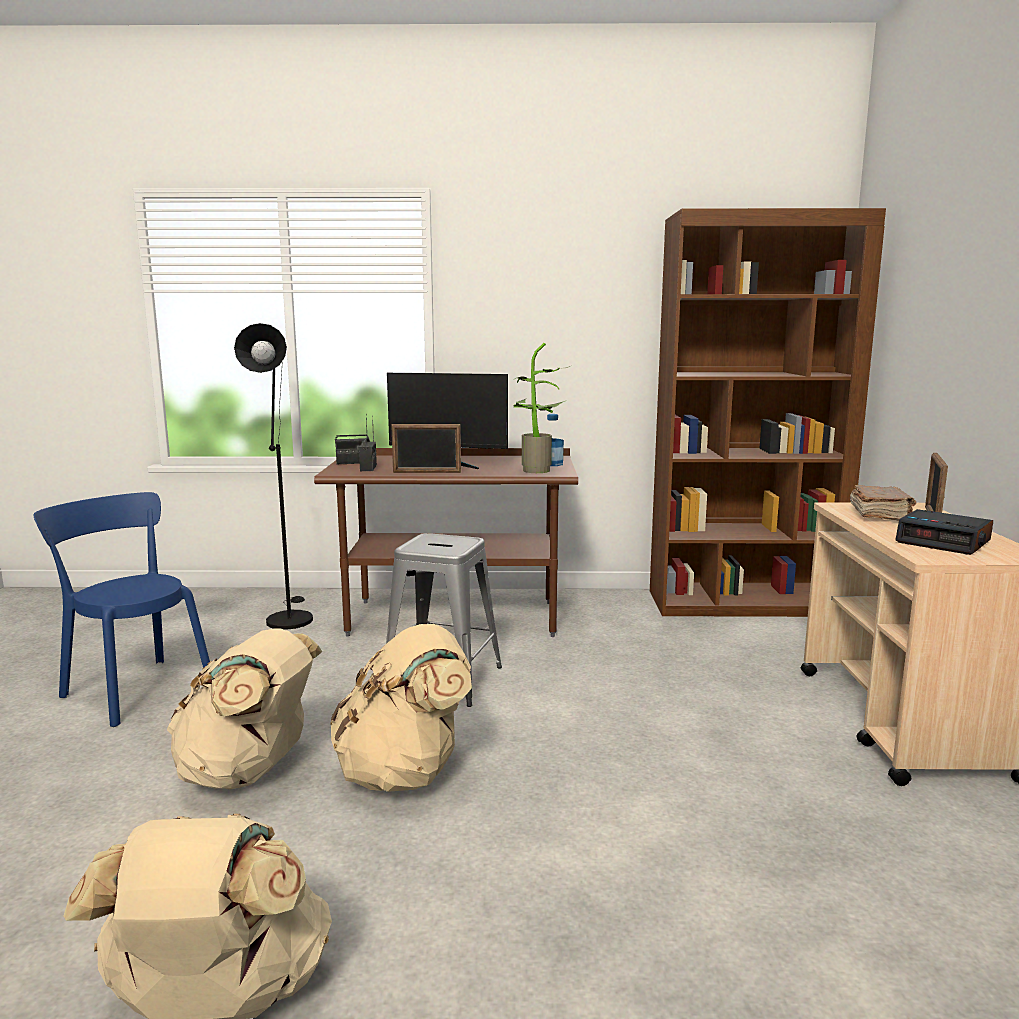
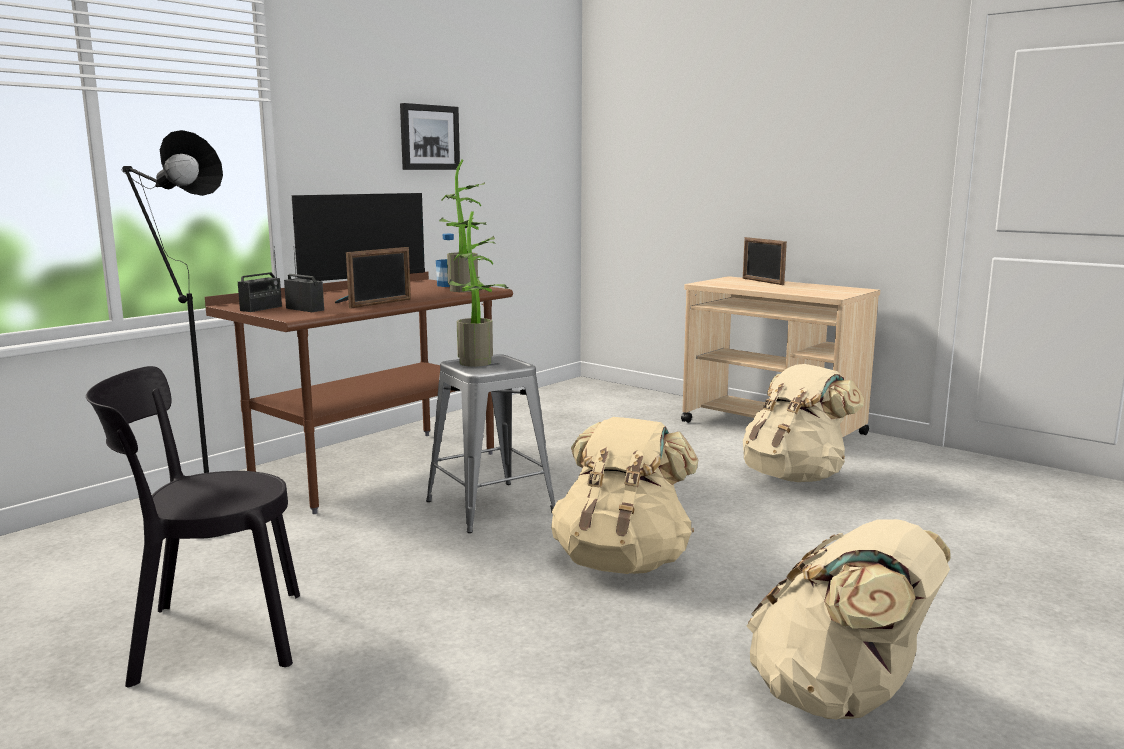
camera: 50 degrees left, 0 degrees up
(135, 689) = (210, 637): blue chair -> black chair
(249, 772) = (520, 618): beige backpack -> beige backpack (794, 476)
(436, 542) = (480, 363): none -> potted plant
(606, 317) = (429, 137): none -> picture
(743, 604) = (558, 396): brown bookcase -> none
(880, 515) = (739, 284): brown book -> none
(944, 542) = (812, 289): alarm clock -> none

